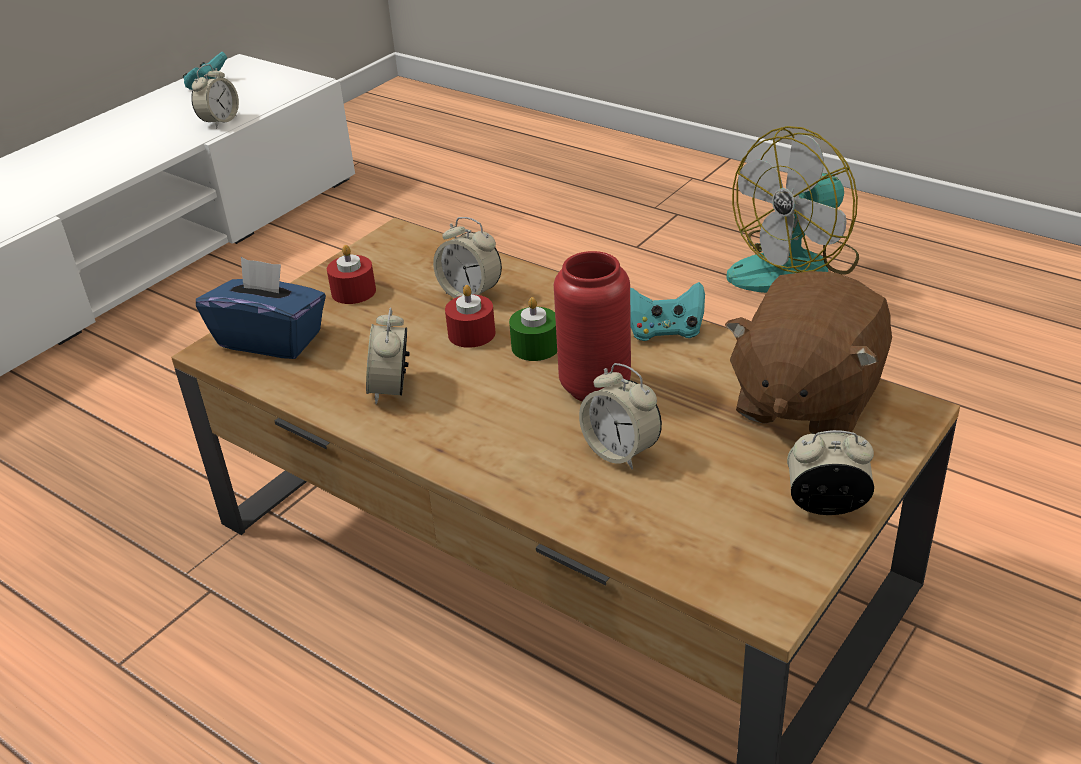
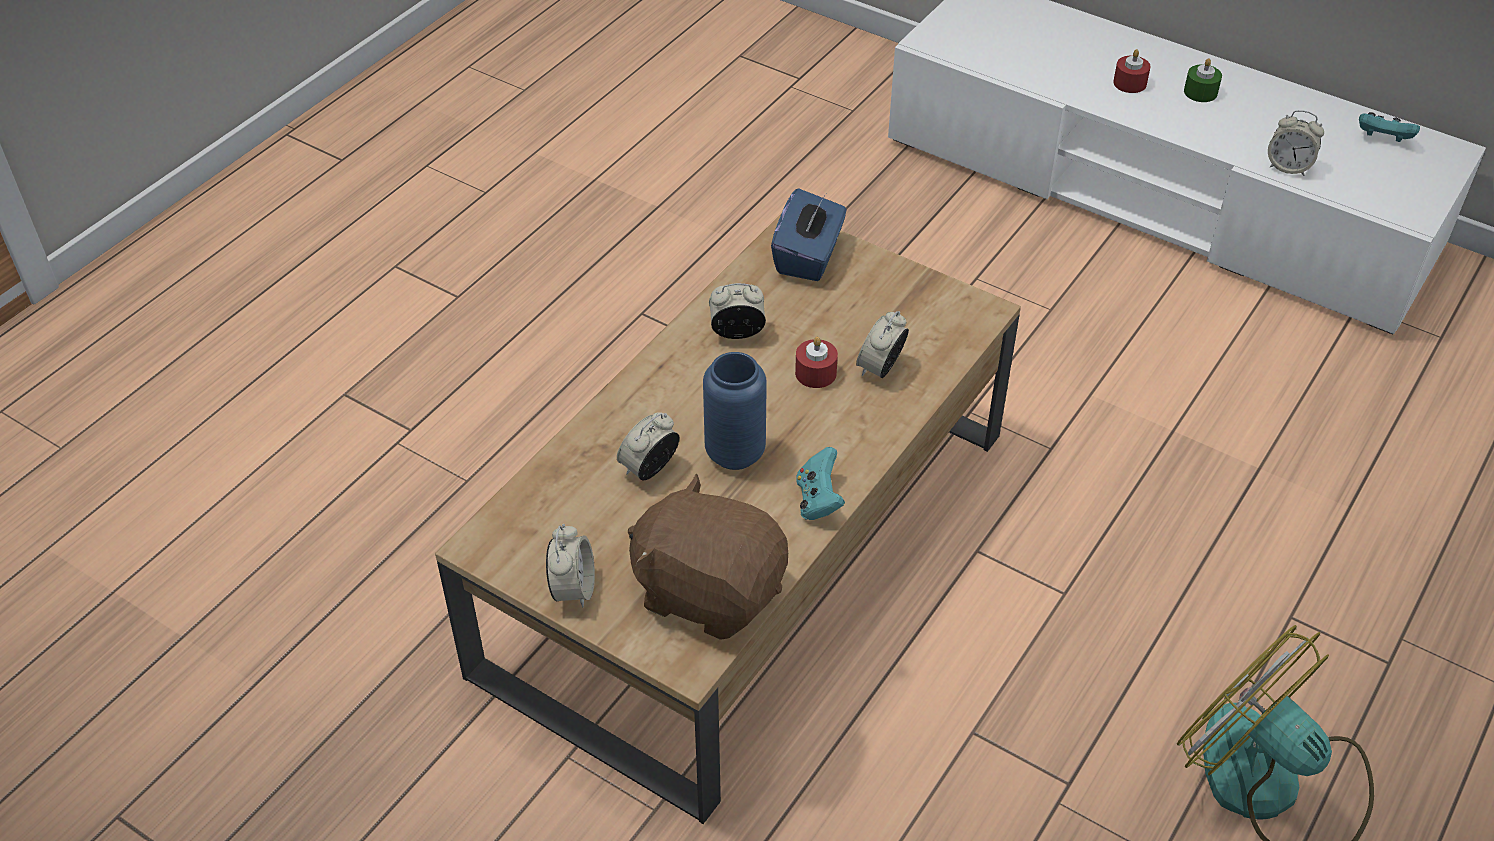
camera: 85 degrees right, 10 degrees up
(353, 291) = (882, 294): red candle -> red candle (1129, 83)
(535, 346) = (795, 414): green candle -> green candle (1200, 92)
(595, 387) = (735, 453): red vase -> blue vase

